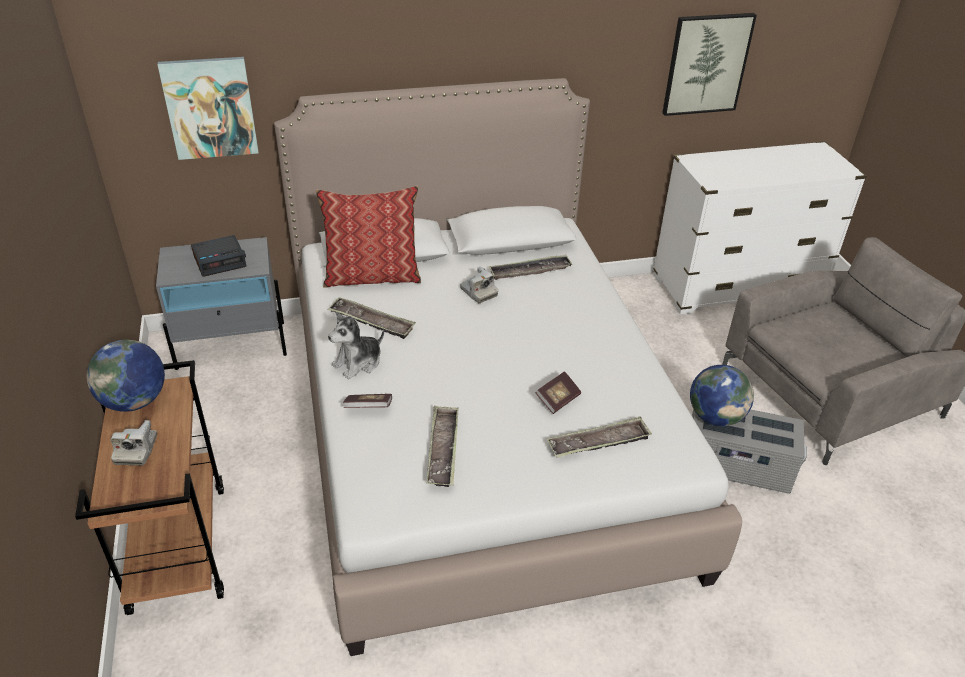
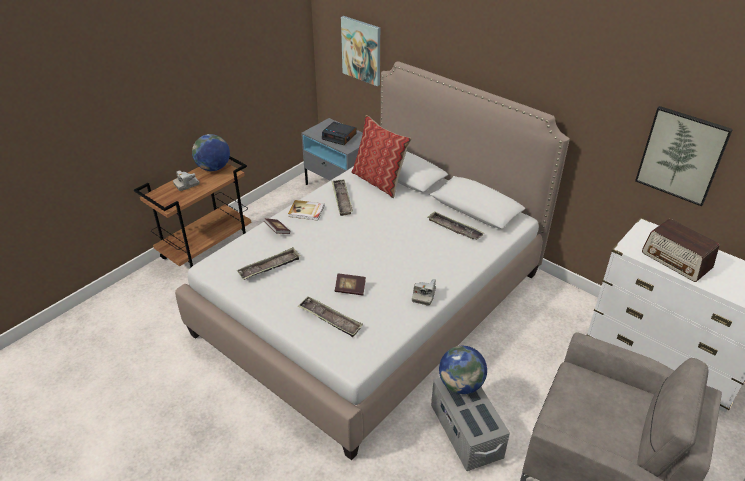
camera: 55 degrees right, 0 degrees up
(358, 363) = (306, 211): plush toy -> book
(478, 292) = (410, 220): camera -> camera (424, 295)
(753, 172) = (676, 261): none -> radio

